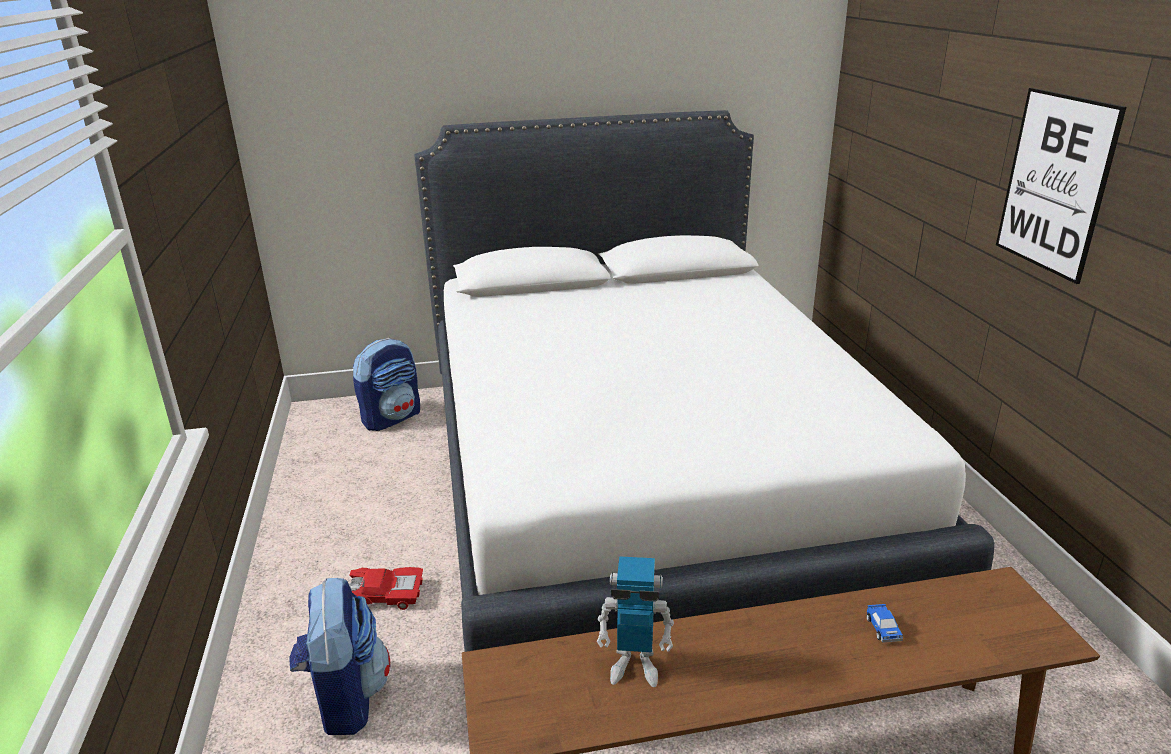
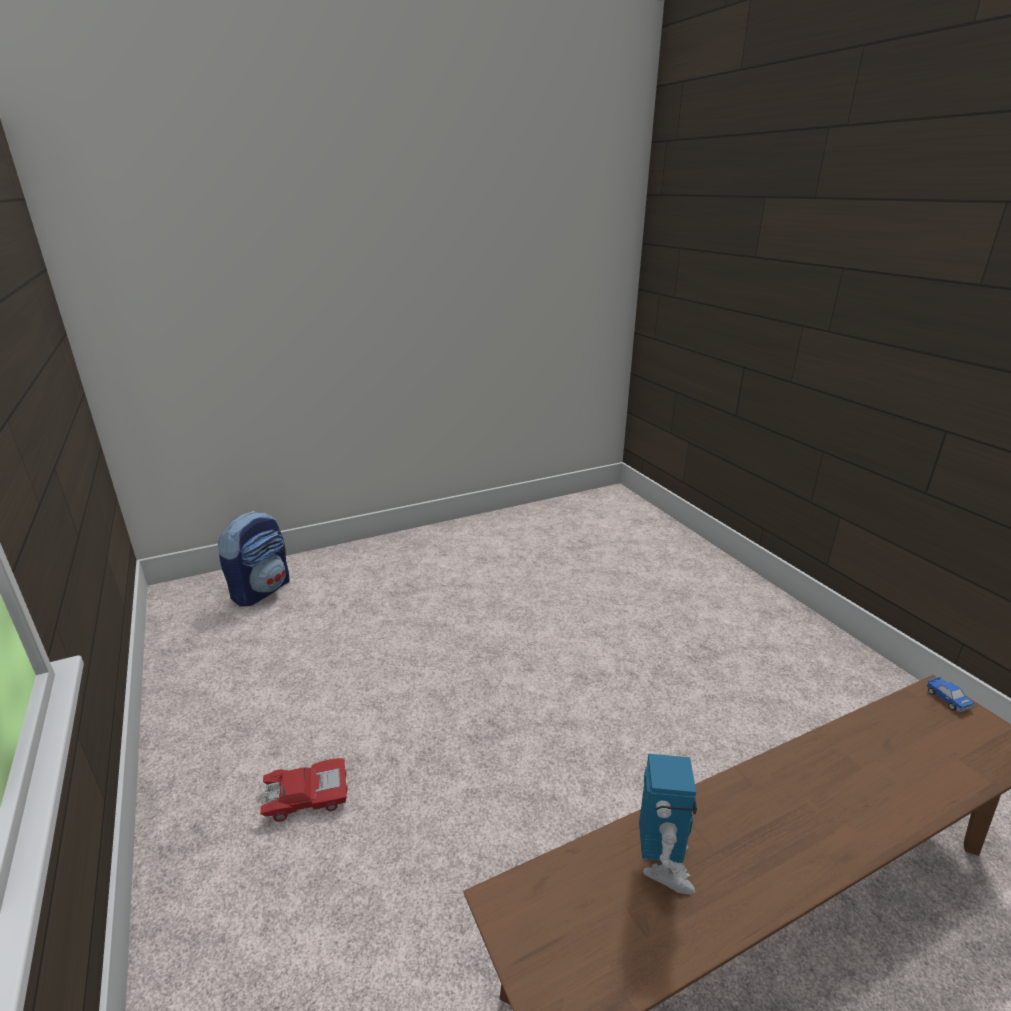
camera: 15 degrees left, 0 degrees up
(345, 698) = (294, 944): backpack -> none
(634, 666) = (663, 866): toy robot -> toy robot turned 75 degrees counterclockwise
(643, 490) = (533, 633): white bed -> none
(883, 628) = (870, 764): toy car -> toy car (947, 699)
(1055, 183) = (897, 324): picture -> none

